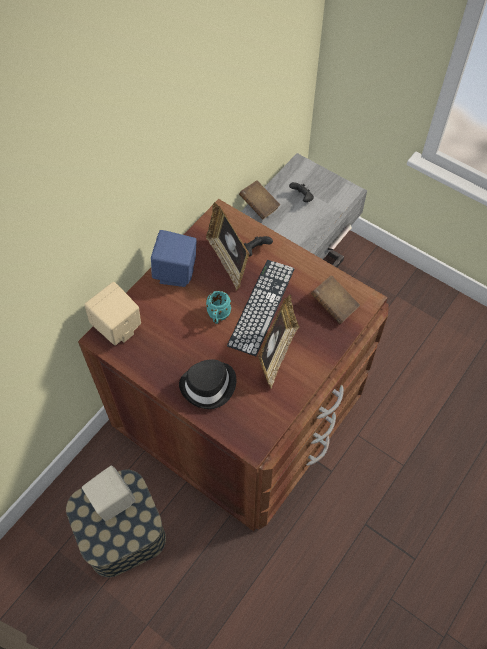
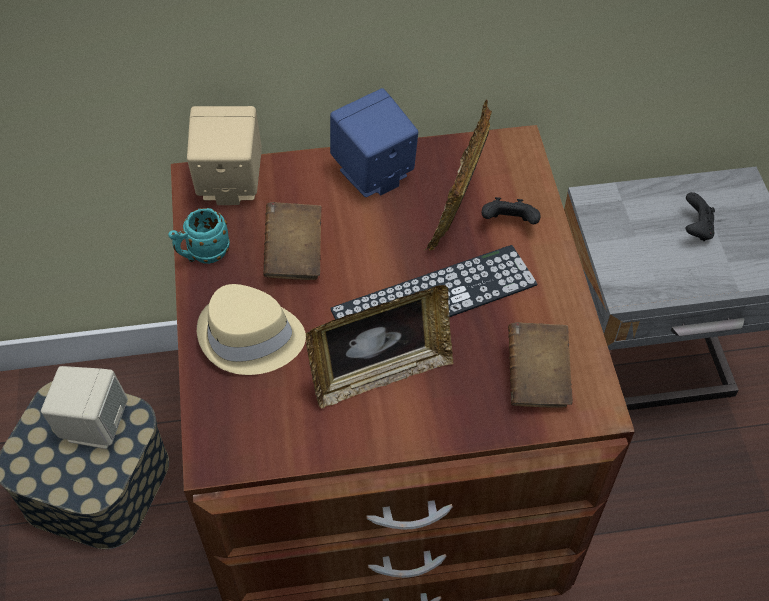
camera: 45 degrees right, 5 degrees down
(209, 386) = (251, 338): black hat -> beige hat
(218, 316) = (363, 264): turquoise mug -> turquoise mug (203, 254)
(259, 206) = (620, 196): brown book -> brown book (294, 254)

